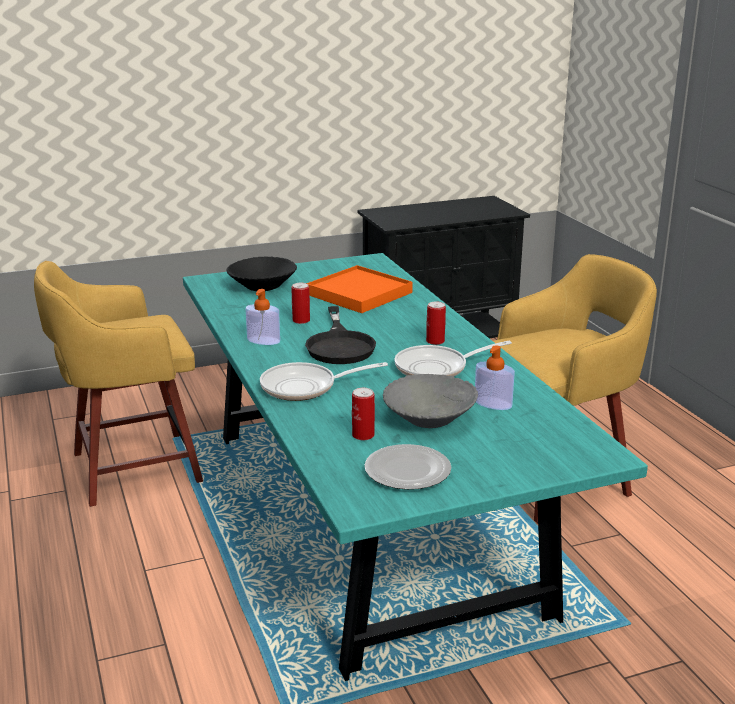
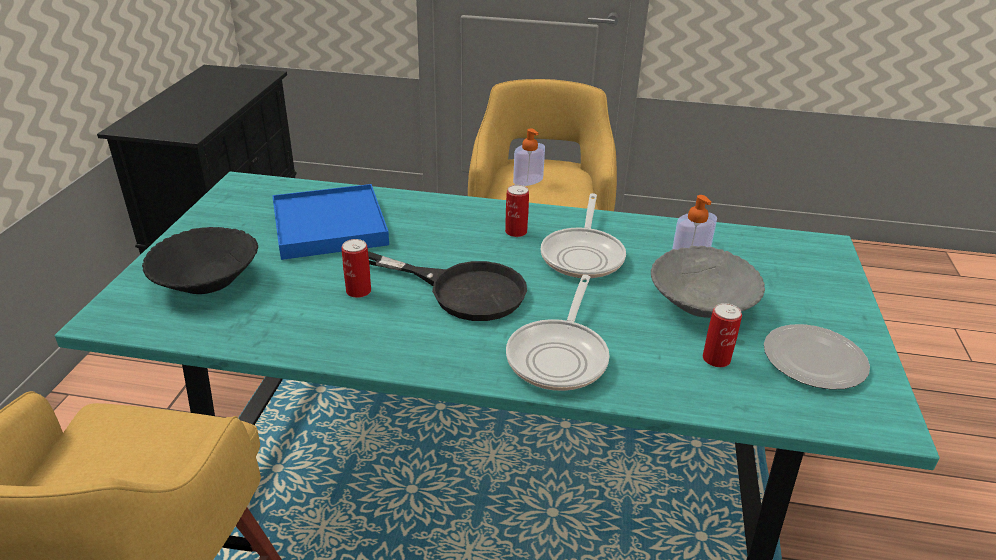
camera: 60 degrees left, 10 degrees up
(263, 340) = (386, 340): soap dispenser -> soap dispenser (528, 180)
(358, 293) = (329, 226): orange tray -> blue tray

